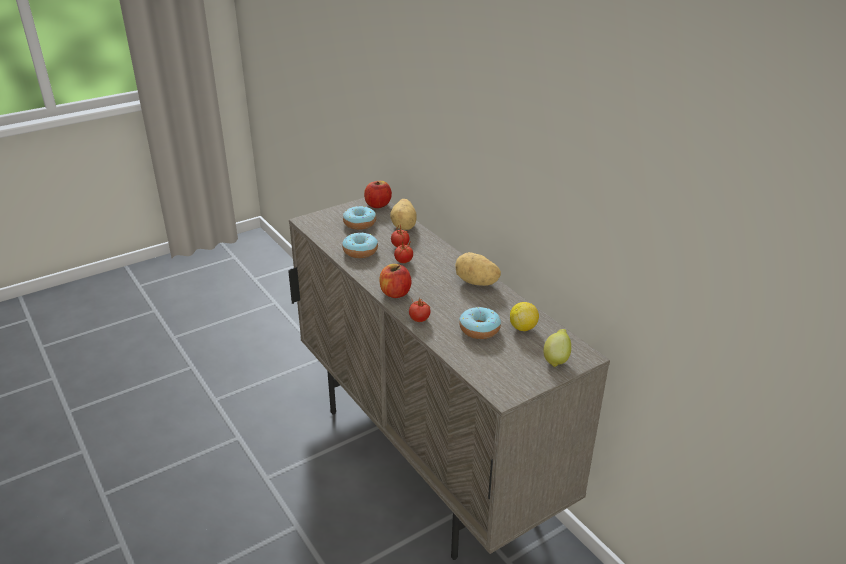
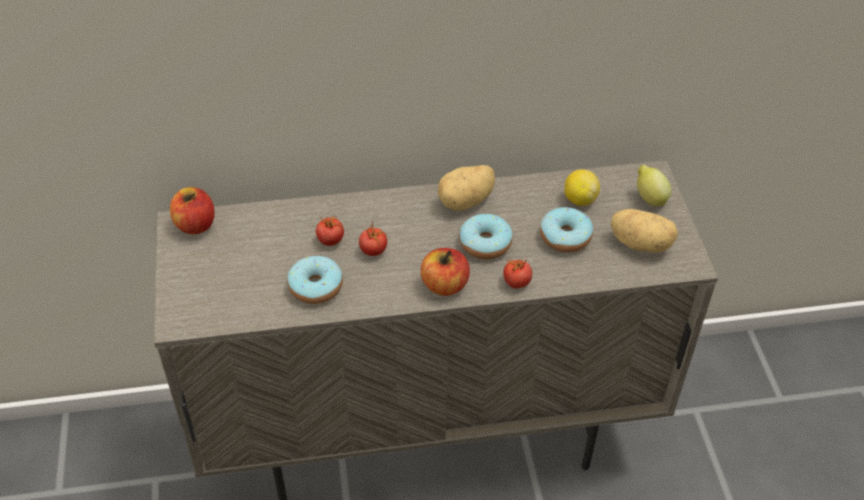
camera: 65 degrees left, 15 degrees up
(359, 223) = (236, 262): donut -> donut (485, 243)
(404, 226) = (279, 217): potato -> potato (641, 243)

